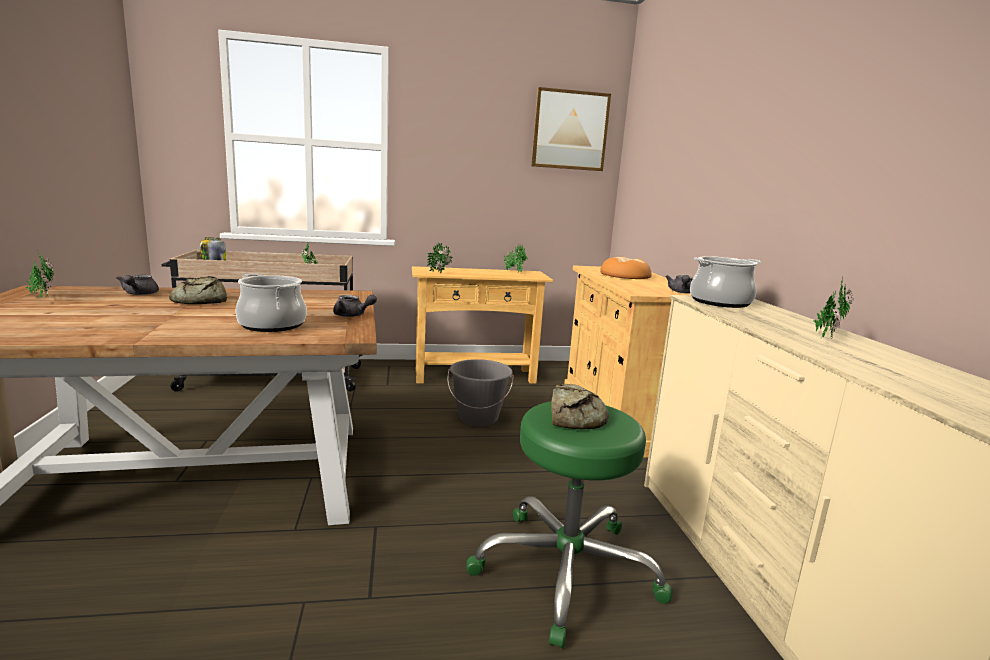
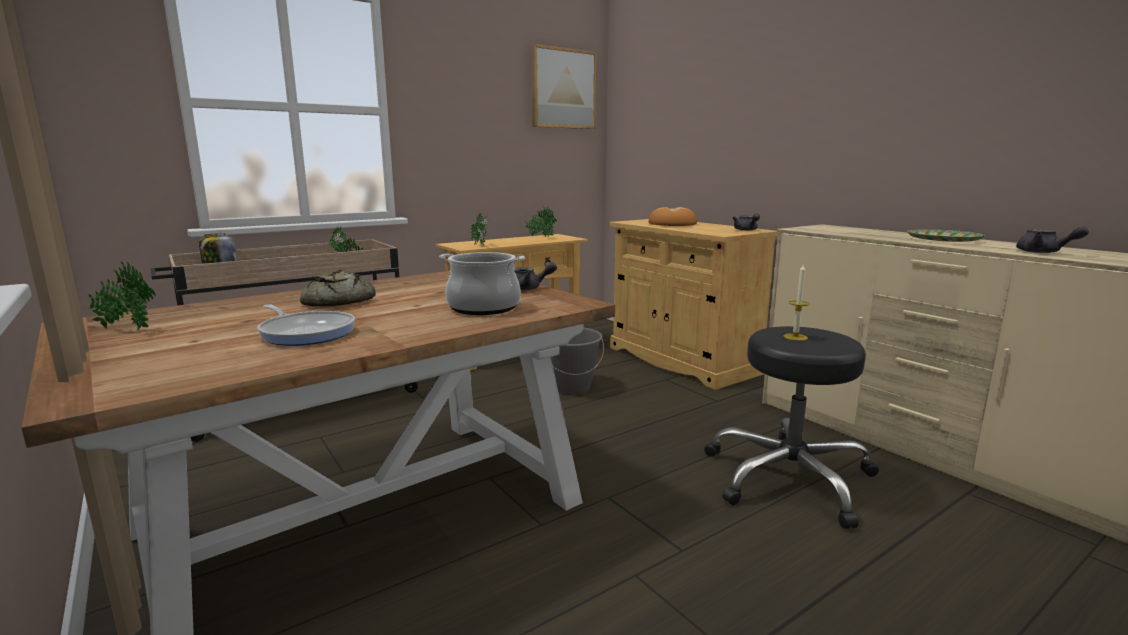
camera: 25 degrees left, 0 degrees up
(114, 320) = (306, 332): none -> frying pan
(139, 294) = (242, 307): grey teapot -> grey teapot (1044, 252)
(565, 570) = (788, 477): green stool -> black stool
(575, 416) = (795, 337): bread -> candle
(720, 302) = (821, 229): cooking pot -> none
(825, 337) = (943, 239): potted plant -> plate

